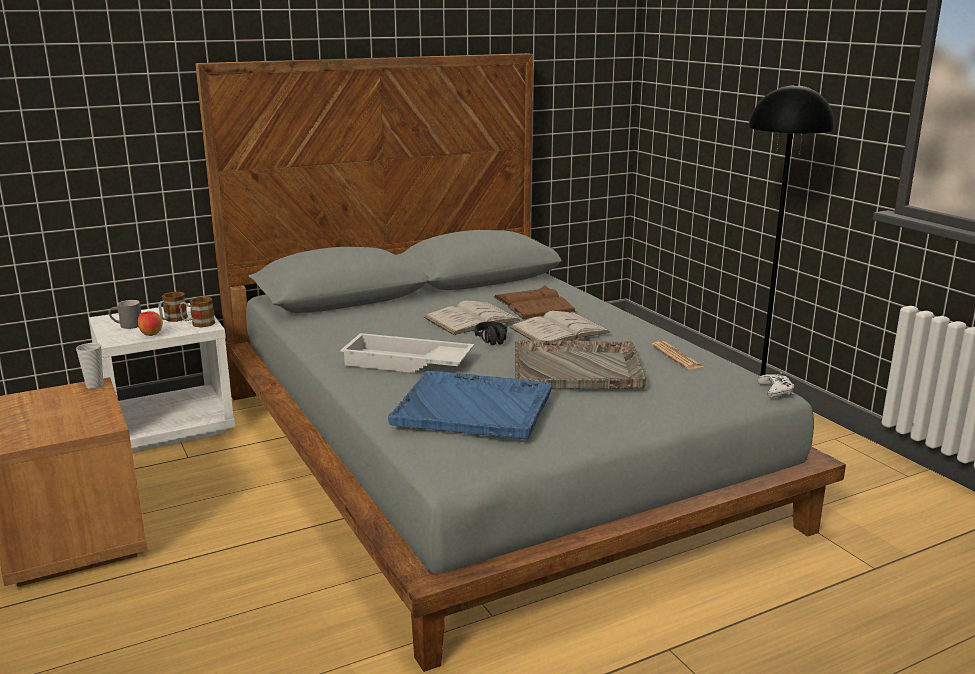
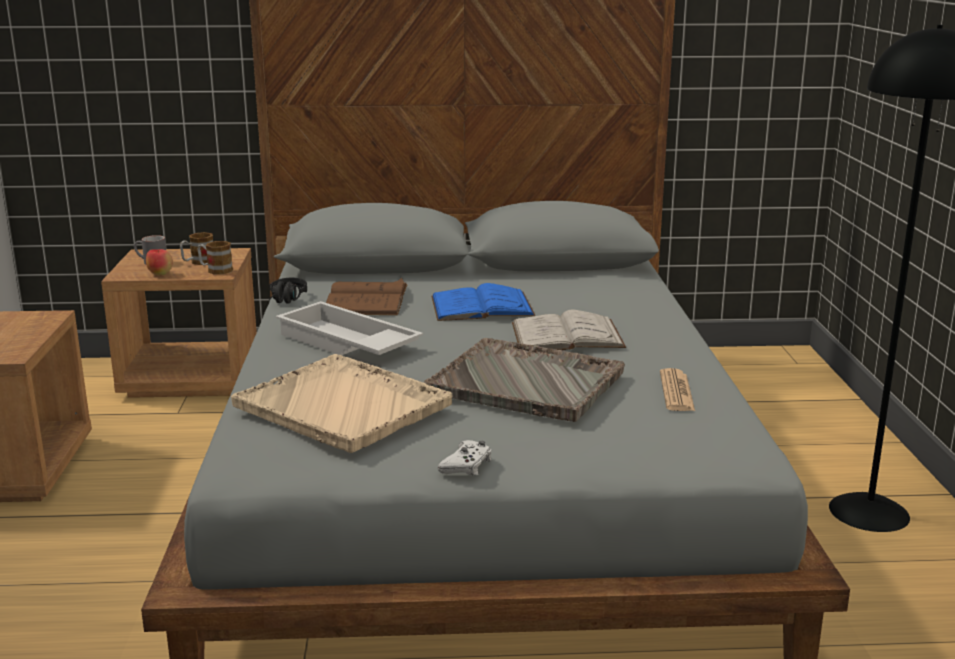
camera: 25 degrees right, 0 degrees up
(95, 385) = (51, 316): cup -> none
(170, 426) = (192, 378): white nightstand -> brown nightstand
(471, 319) = (481, 306): white book -> blue book
(475, 408) = (343, 406): blue tray -> beige tray
(493, 342) = (471, 335): black headphones -> black headphones (286, 300)
(533, 304) = (579, 300): brown book -> brown book (366, 299)
(776, 390) = (759, 460): white game controller -> white game controller (467, 465)

